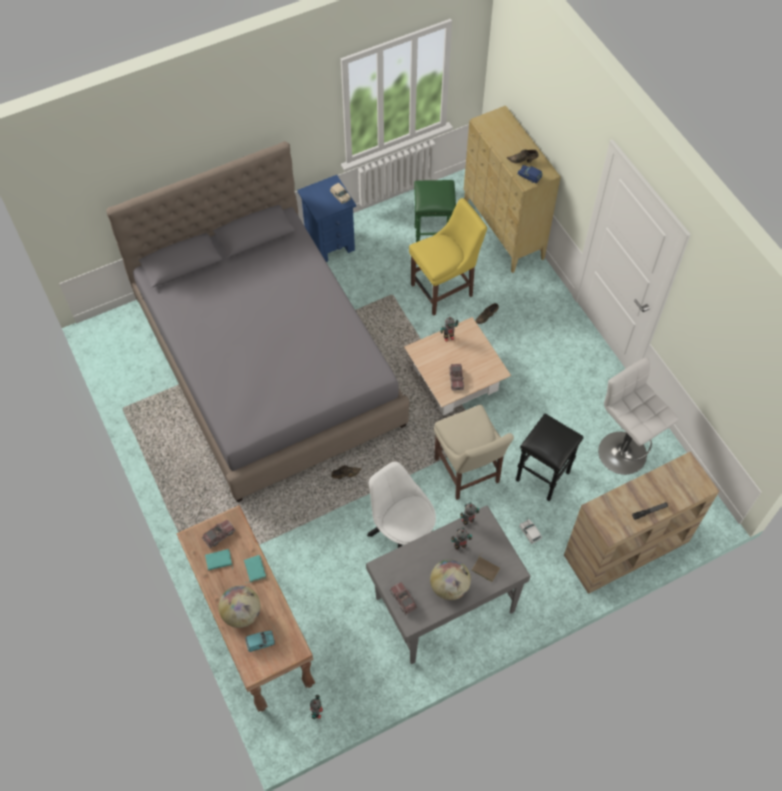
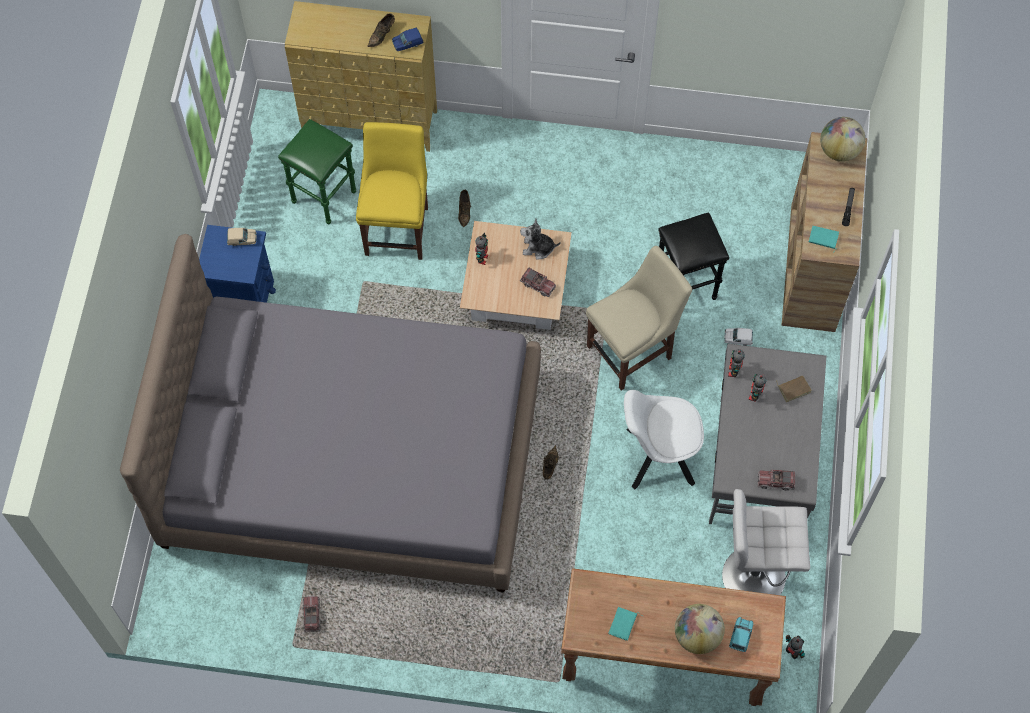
camera: 55 degrees left, 5 degrees up
(219, 535) = (594, 607): toy truck -> toy truck (312, 615)
(254, 569) = (656, 596): turquoise book -> turquoise book (823, 239)
(449, 586) = (790, 432): globe -> globe (839, 150)
(468, 473) = (633, 350): beige chair -> beige chair turned 45 degrees counterclockwise
(483, 363) = (538, 248): none -> plush toy
(622, 452) = (711, 199): white stool -> white stool (753, 576)

